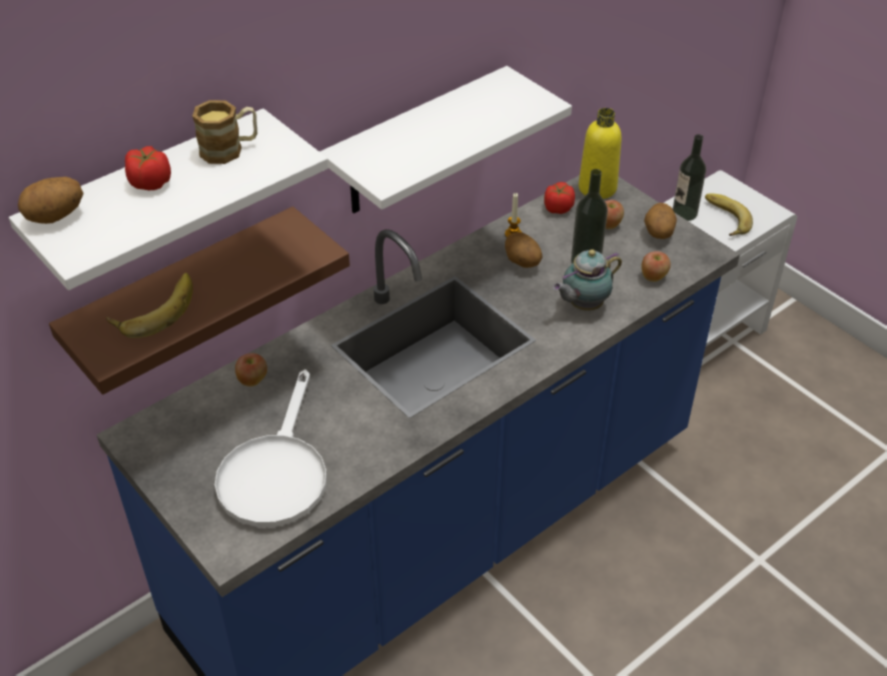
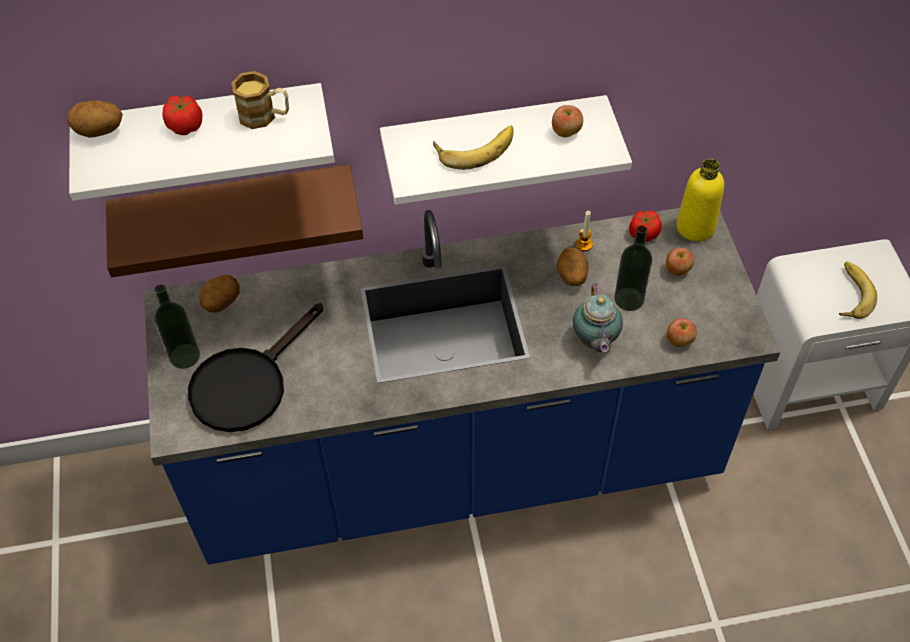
camera: 30 degrees right, 10 degrees up
(154, 309) = (184, 220): banana -> banana (474, 147)
(253, 381) = (281, 294): apple -> apple (566, 132)
(275, 472) = (247, 383): white frying pan -> black frying pan
(583, 305) = (594, 342): teapot -> teapot turned 90 degrees counterclockwise
(658, 233) = (717, 298): potato -> potato (222, 302)
(684, 213) = (813, 272): bottle -> bottle (184, 356)

